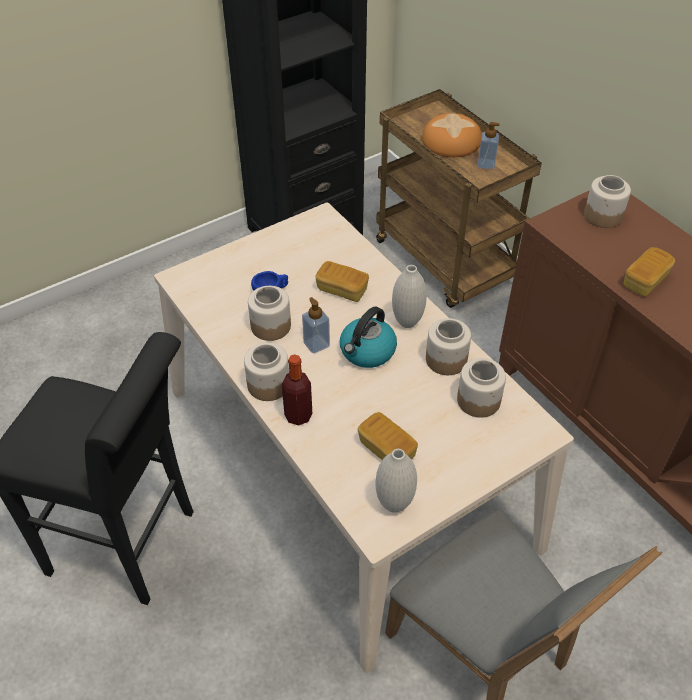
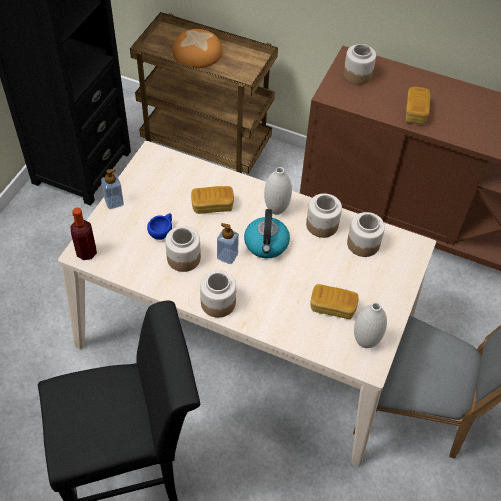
camera: 35 degrees left, 5 degrees up
(298, 415) = (256, 314): bottle -> bottle (86, 252)
(486, 164) = (236, 62): soap dispenser -> soap dispenser (114, 202)

